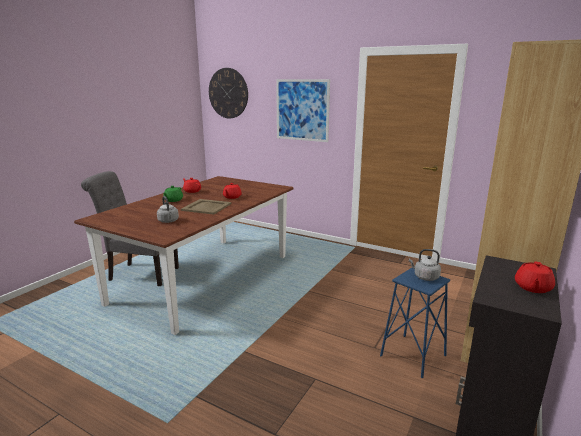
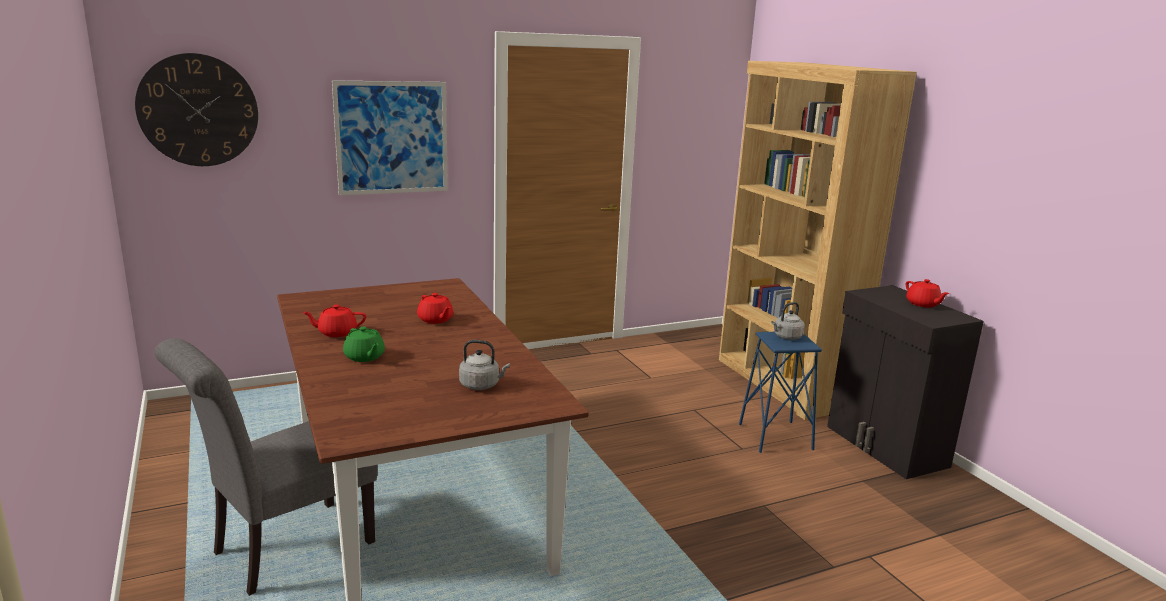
camera: 55 degrees left, 0 degrees up
(206, 207) = (455, 346): beige tray -> none

